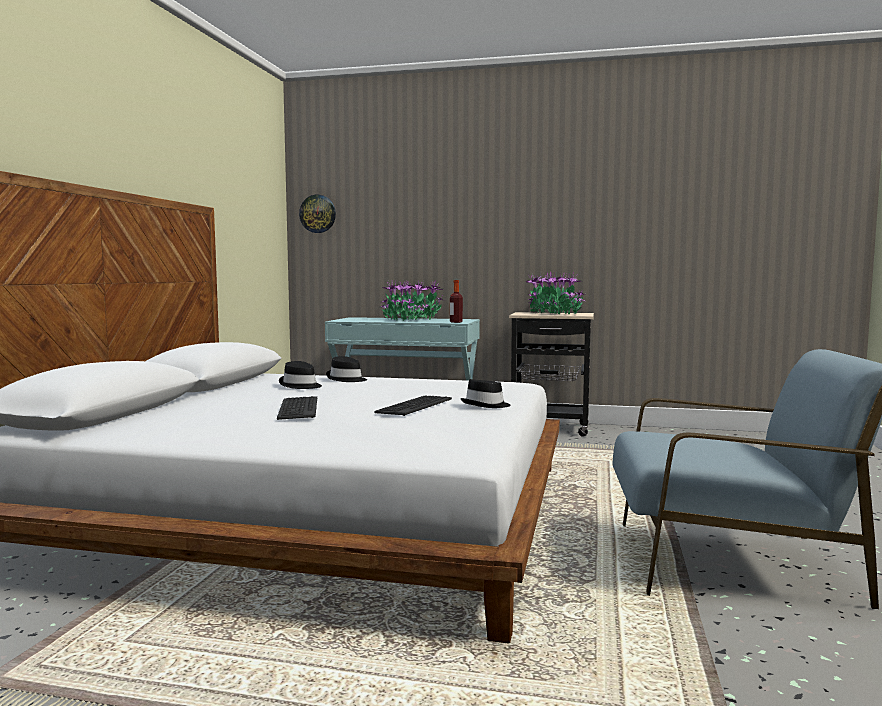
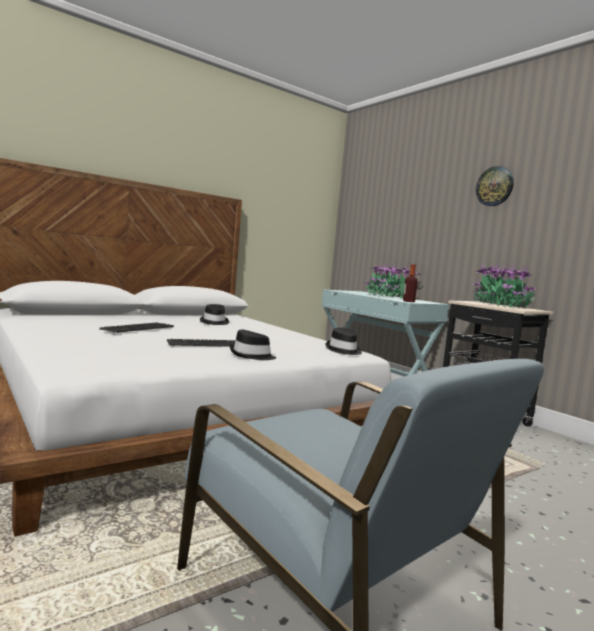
camera: 40 degrees right, 0 degrees up
(318, 214) = (354, 210): wall clock -> wall clock (494, 186)
(346, 379) = (256, 325): black hat -> black hat (343, 350)

